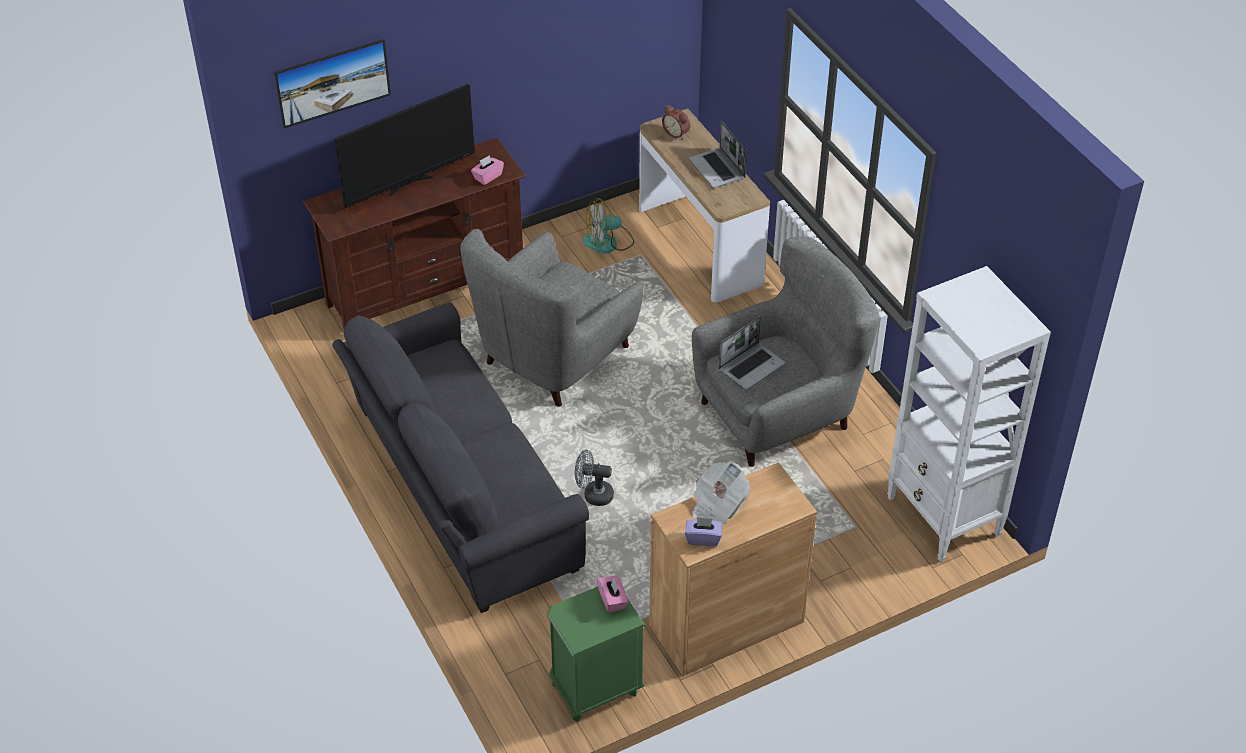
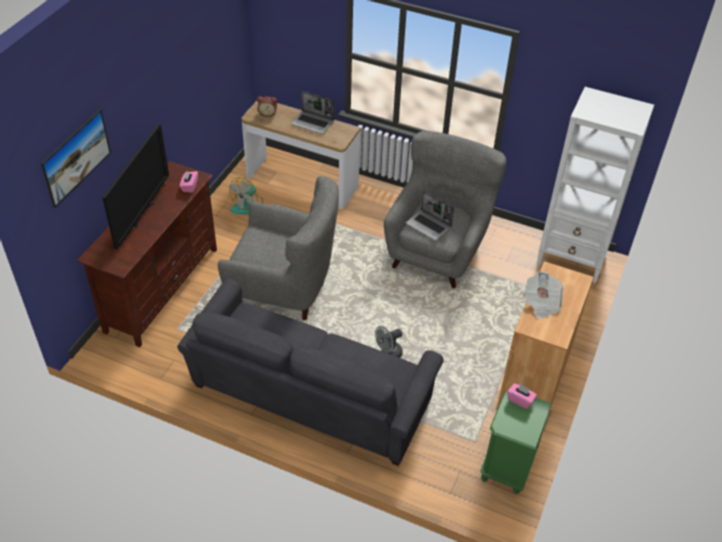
camera: 40 degrees left, 0 degrees up
(553, 358) = (283, 288): grey armchair -> grey armchair turned 75 degrees counterclockwise
(703, 538) = (556, 327): purple tissue box -> none
(751, 366) = (429, 226): laptop -> laptop turned 120 degrees clockwise

